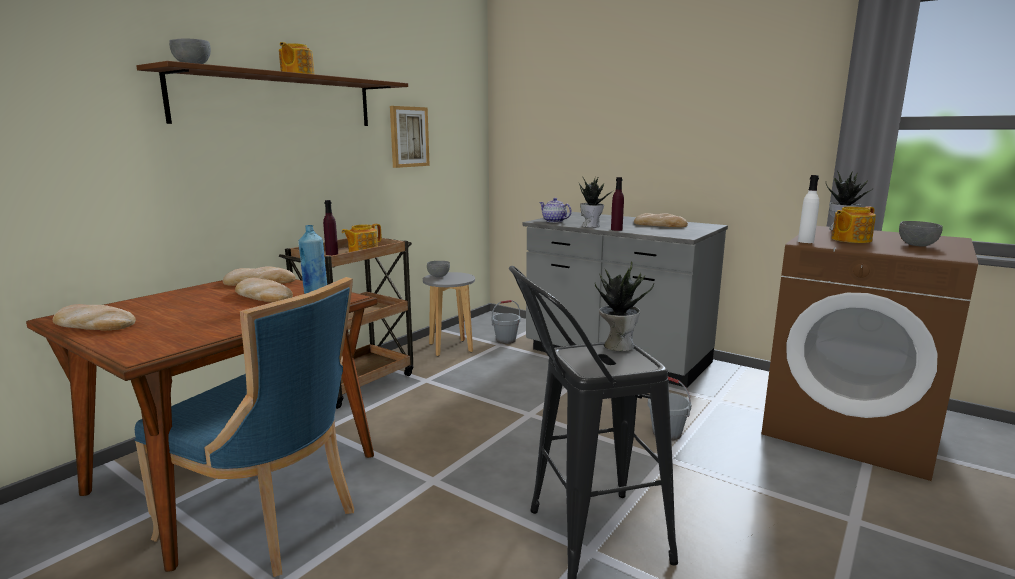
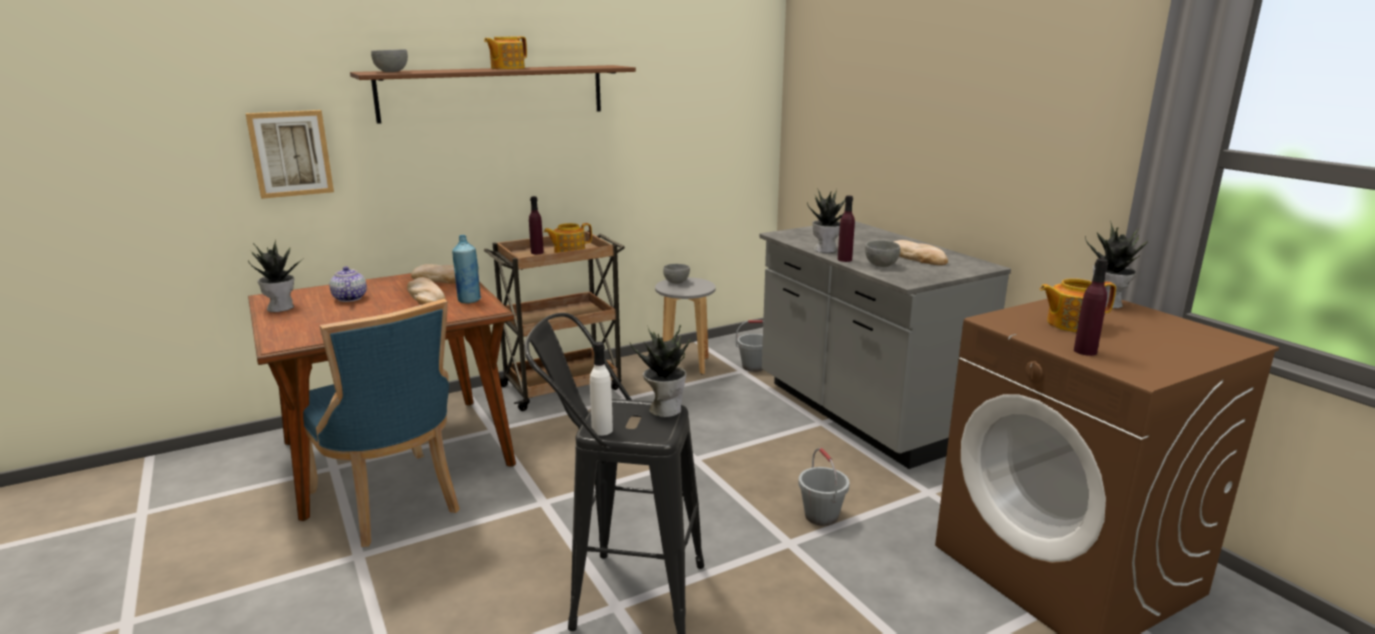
camera: 25 degrees right, 5 degrees up
(93, 324) = (281, 307): bread -> potted plant
(408, 137) = (657, 120): picture -> picture (290, 153)
(554, 221) = (797, 236): teapot -> teapot (349, 298)
(805, 241) = (999, 318): white bottle -> white bottle (602, 430)
(894, 250) = (1085, 351): none -> purple bottle
(917, 245) = (1144, 348): grey bowl -> grey bowl (881, 265)

